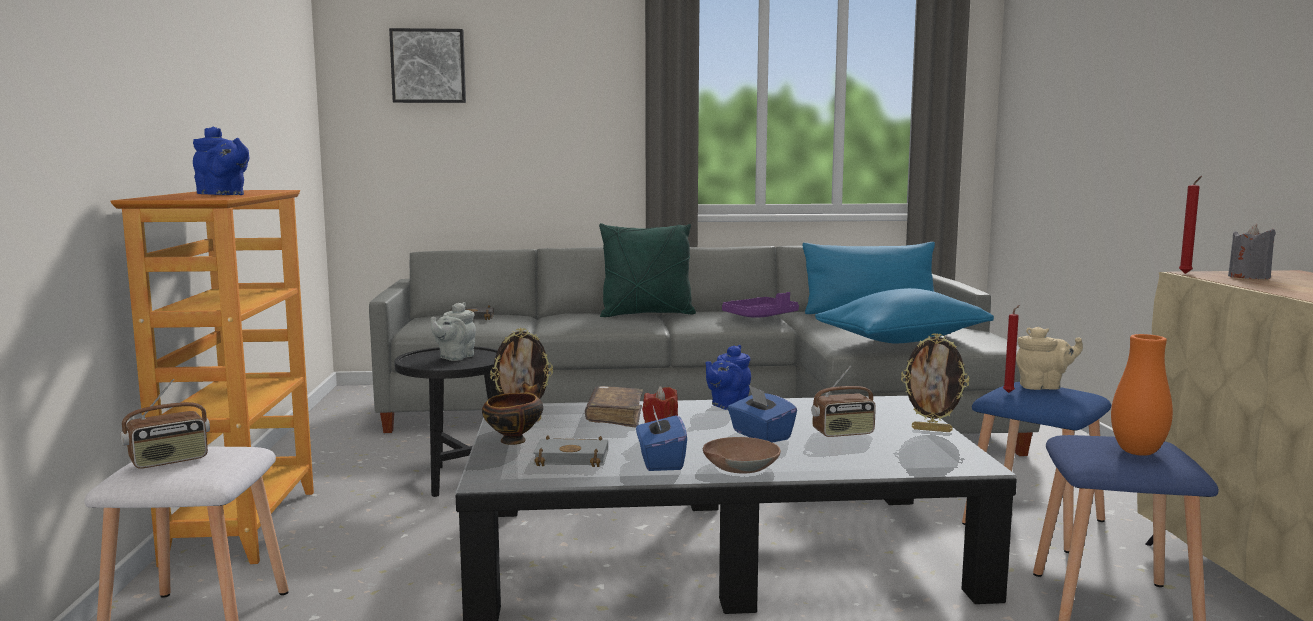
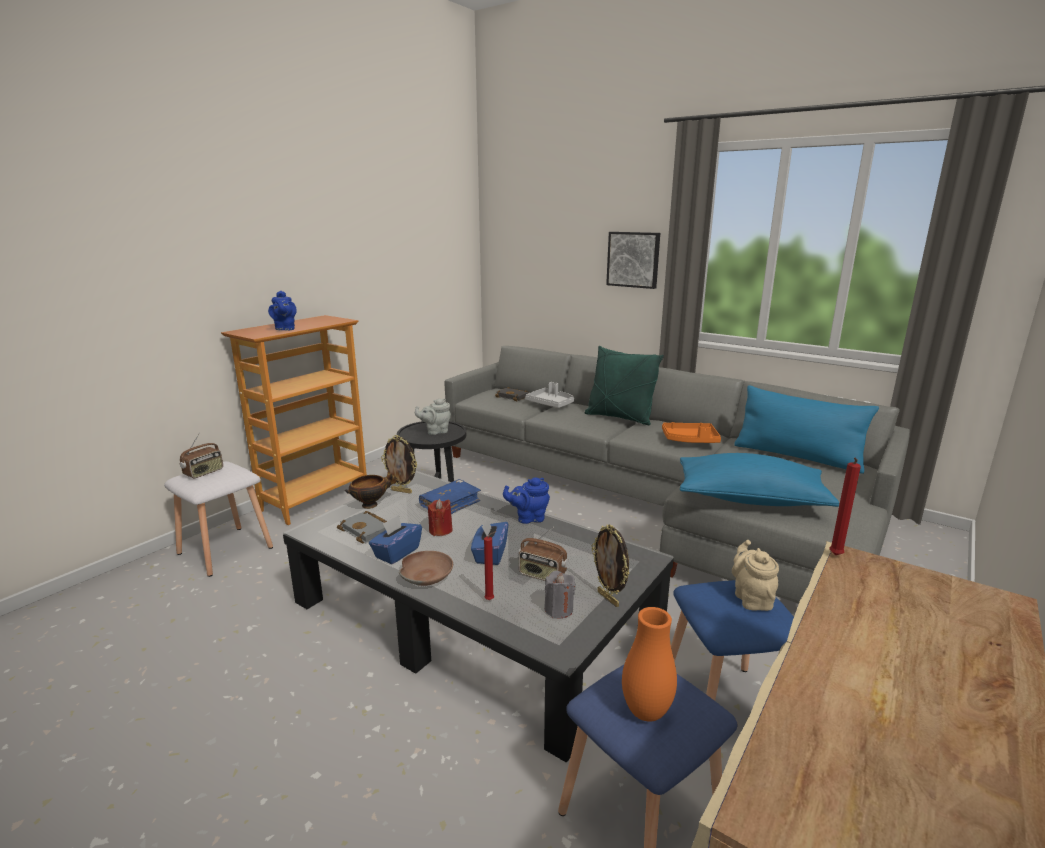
camera: 40 degrees right, 10 degrees up
(169, 461) = (204, 473): radio -> radio turned 60 degrees counterclockwise
(428, 66) = (536, 218): picture -> picture (633, 259)
(538, 316) = (550, 404): none -> grey tray
(615, 417) = (450, 504): brown book -> blue book
(760, 316) = (690, 440): purple tray -> orange tray
(1009, 392) = (705, 592): red candle -> red candle (491, 600)
(1043, 387) = (751, 598): beige teapot -> beige teapot turned 135 degrees counterclockwise
(1249, 277) = (887, 590): grey candle -> grey candle (558, 609)

